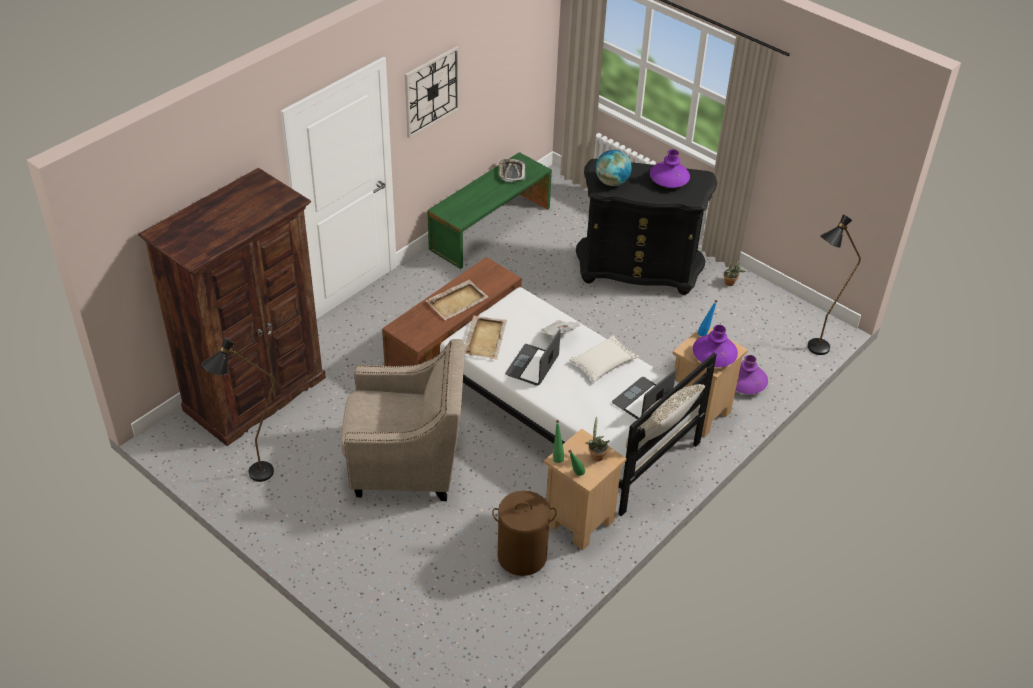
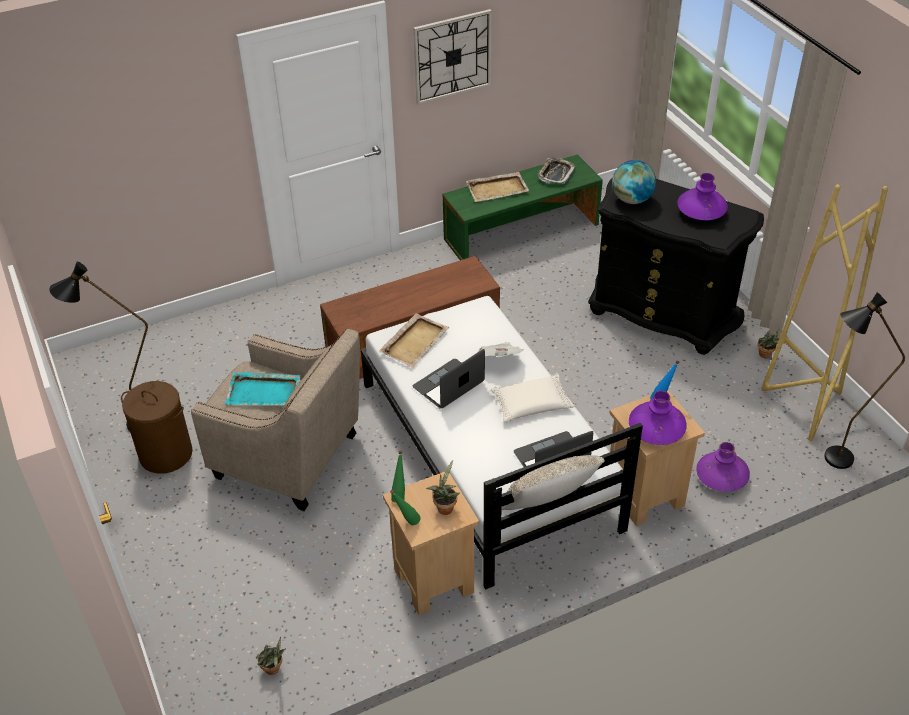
camera: 25 degrees right, 0 degrees up
(255, 394) = (184, 343): brown wardrobe -> none
(387, 411) = (264, 391): none -> turquoise tray
(457, 301) = (415, 295): beige tray -> beige tray (498, 189)
(496, 625) = (274, 670): none -> potted plant
(522, 556) = (348, 599): brown laundry basket -> brown laundry basket (166, 454)
(777, 316) = (804, 408): none -> yellow clothes rack

